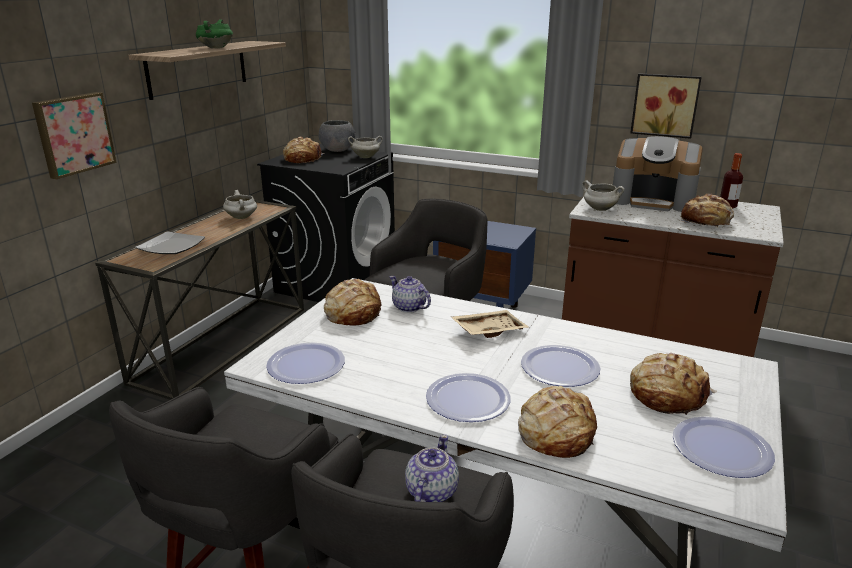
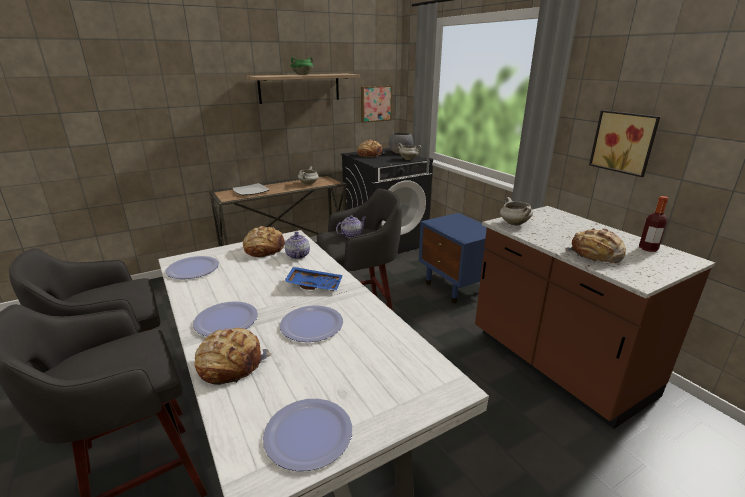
camera: 35 degrees right, 0 degrees up
(73, 134) = (203, 117): picture -> picture (375, 103)
(431, 492) = (122, 363): teapot -> teapot (351, 235)
(488, 330) = (314, 284): beige tray -> blue tray
(653, 201) = (577, 228): coffee machine -> none
(667, 394) = (347, 375): bread -> none

